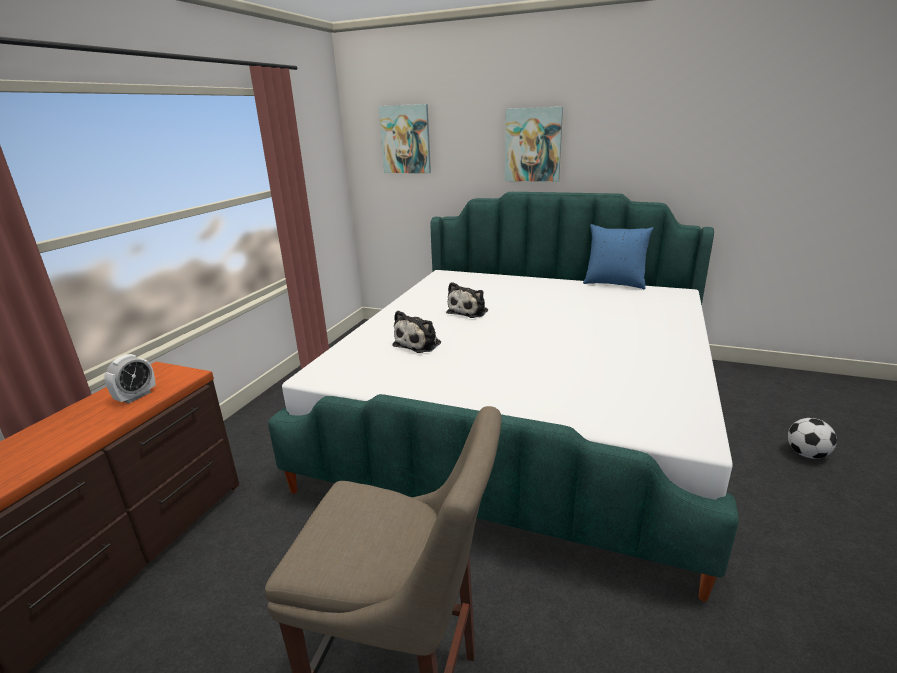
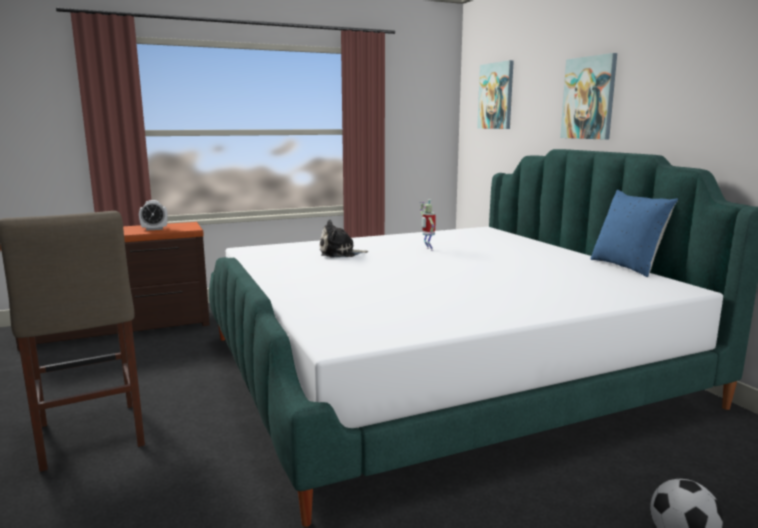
camera: 45 degrees right, 10 degrees down
(469, 311) = (427, 249): plush toy -> toy robot

